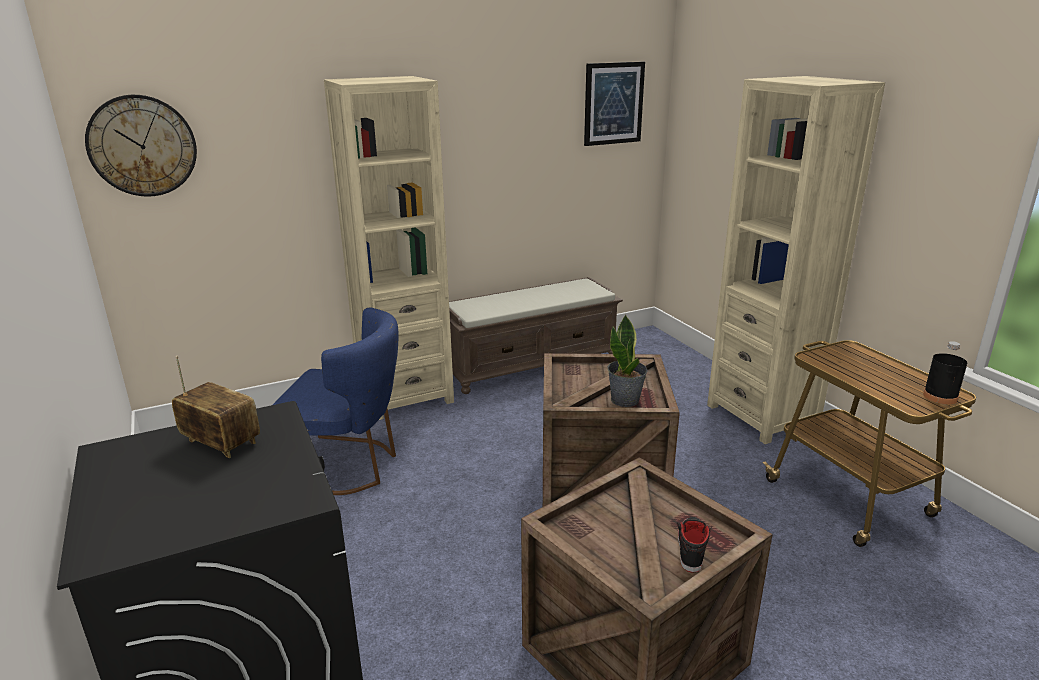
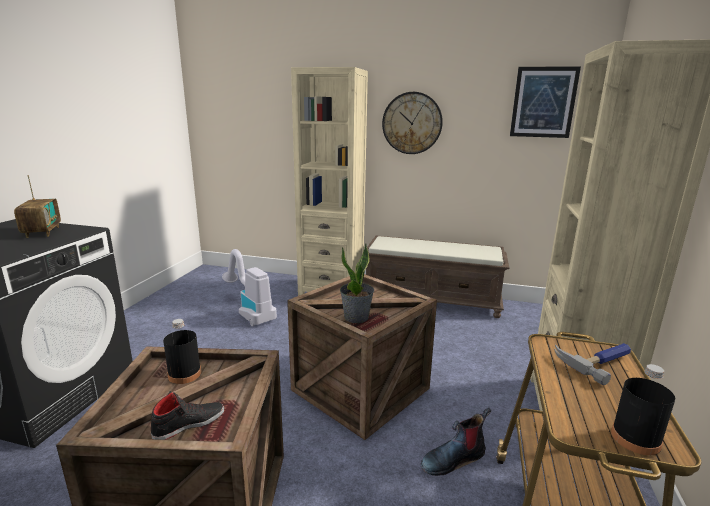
camera: 40 degrees right, 5 degrees down
(142, 146) = (217, 105): wall clock -> wall clock (412, 123)
(348, 466) = (250, 312): blue chair -> vacuum cleaner
(601, 520) = (184, 374): none -> black bottle
(743, 497) = (453, 459): none -> boot
(855, 357) = (598, 361): none -> hammer

